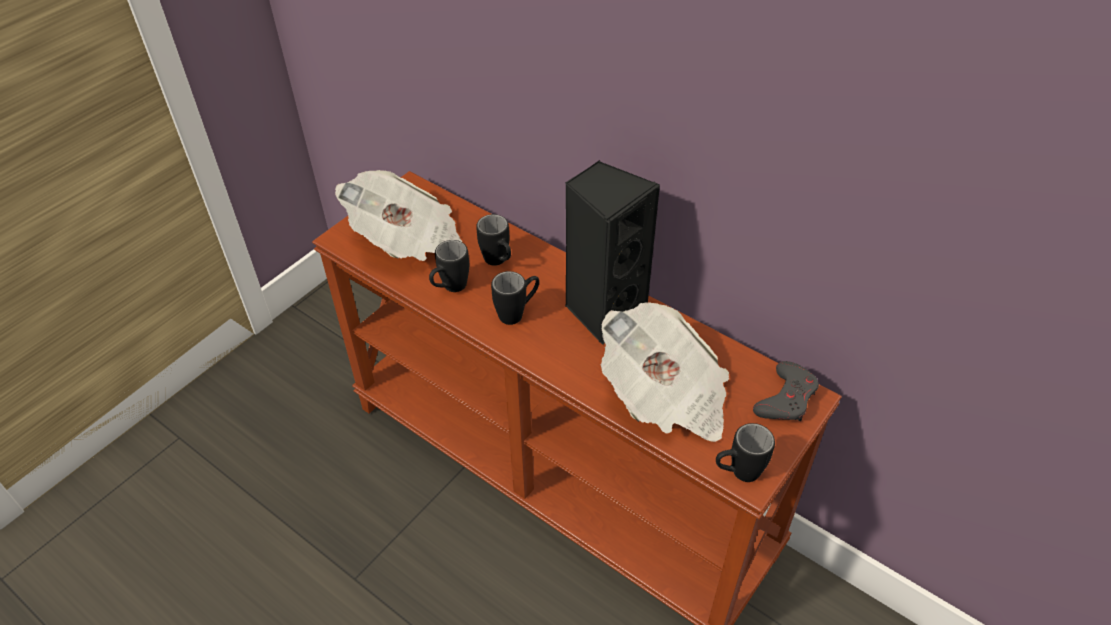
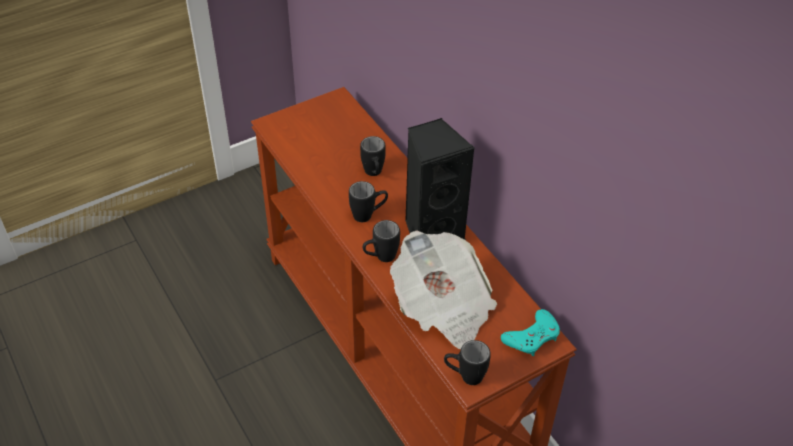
camera: 20 degrees right, 0 degrees up
(408, 241) = (317, 140): newspaper -> none
(450, 289) = (329, 183): black mug -> black mug (380, 258)
(786, 398) = (532, 337): grey game controller -> turquoise game controller

